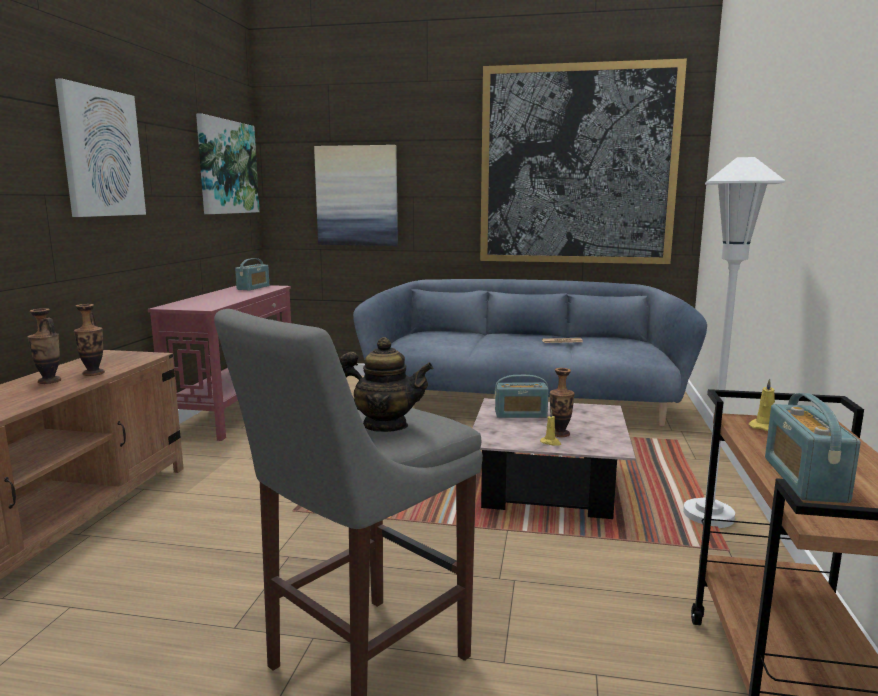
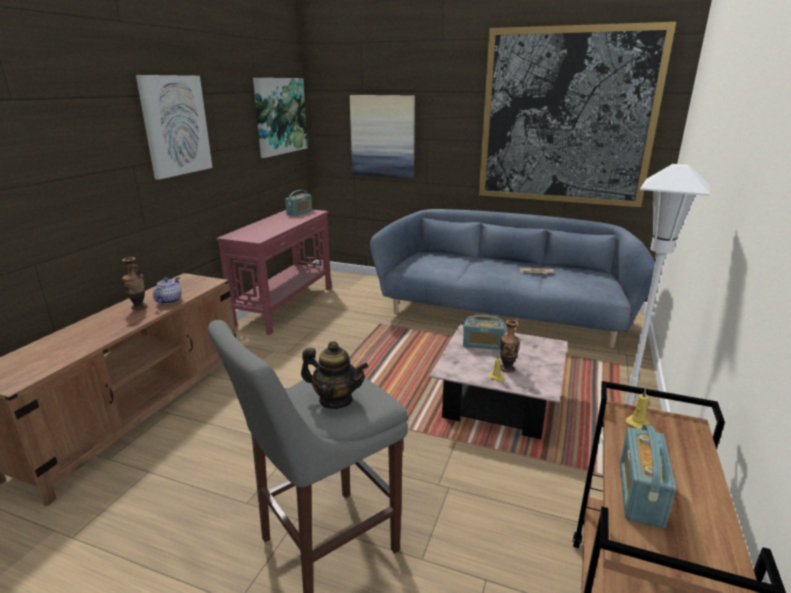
camera: 10 degrees right, 10 degrees up
(93, 373) = (169, 300): vase -> teapot

